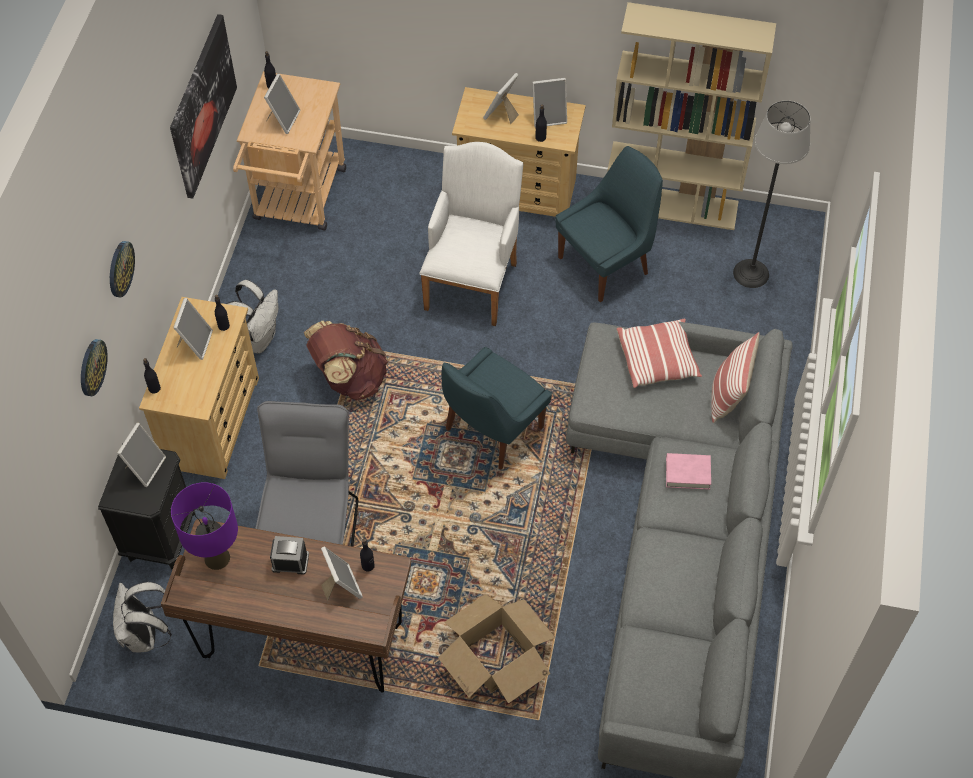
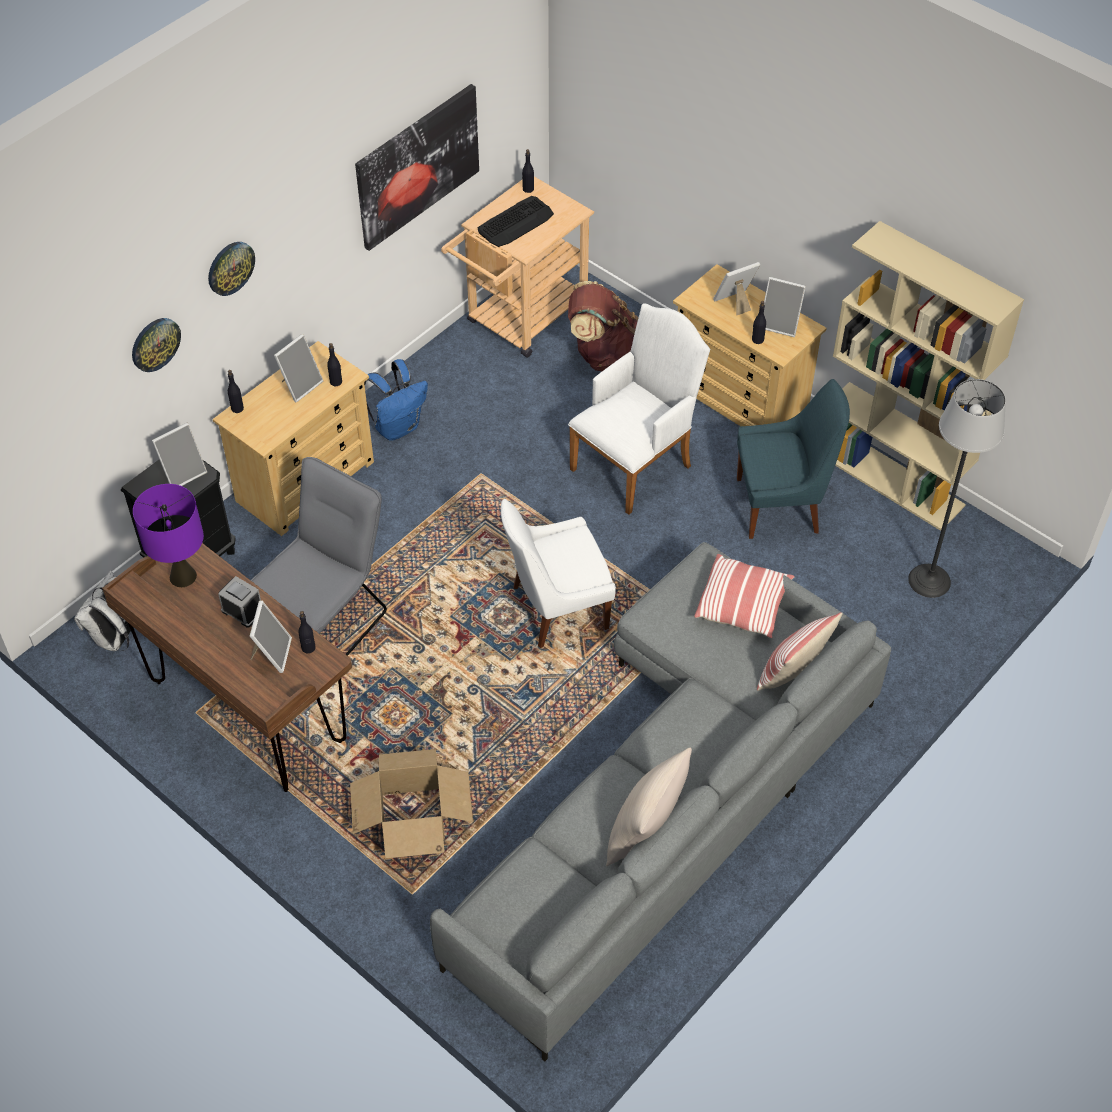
camera: 30 degrees right, 5 degrees down
(258, 338) = (398, 427): white backpack -> blue backpack
(283, 119) = (516, 222): picture frame -> keyboard
(349, 379) = (455, 500): brown backpack -> brown backpack (603, 354)
(491, 431) = (556, 608): blue chair -> white chair
(687, 473) = (695, 724): pink book -> none
(708, 576) = (646, 831): none -> beige pillow

